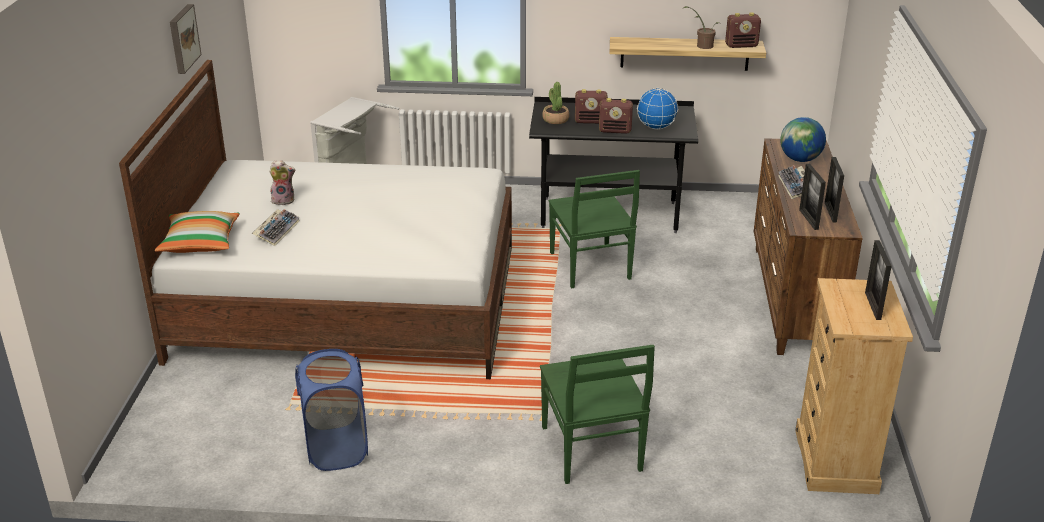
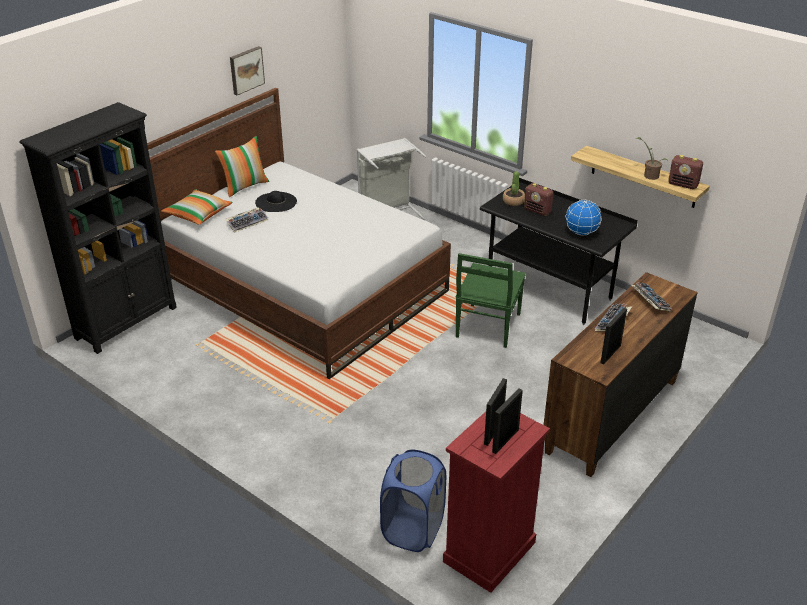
camera: 35 degrees right, 5 degrees up
(160, 422) = (127, 322): none -> black bookcase
(220, 196) = (245, 186): none -> pillow
(284, 200) = (276, 202): plush toy -> black hat
(337, 449) = (194, 383): blue laundry basket -> blue laundry basket (413, 529)
(591, 450) = (335, 458): green chair -> none
(615, 131) = (546, 225): radio -> none
(800, 159) = (649, 301): globe -> keyboard
(808, 219) = (584, 353): picture frame -> picture frame (493, 431)
(836, 461) = (489, 552): beige dresser -> red dresser

